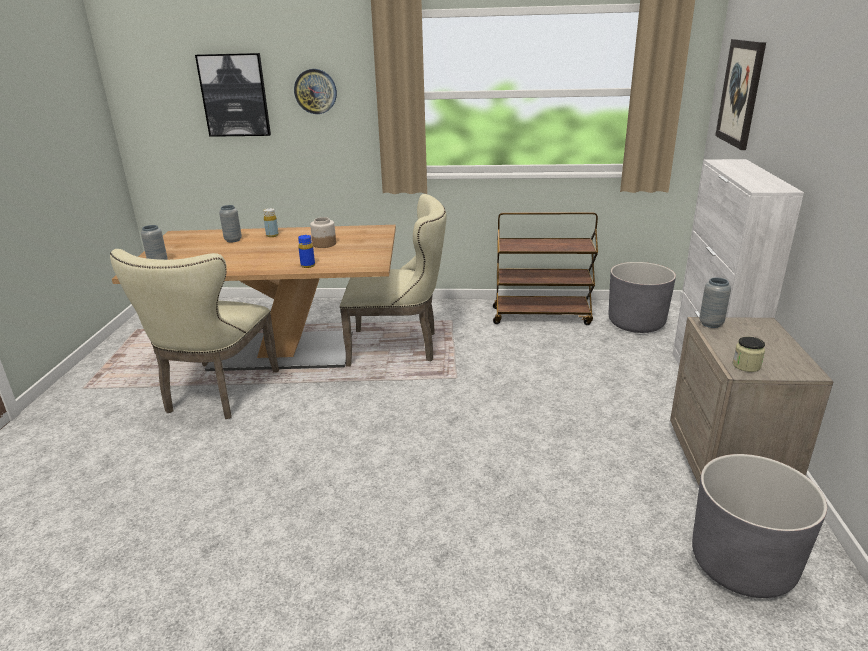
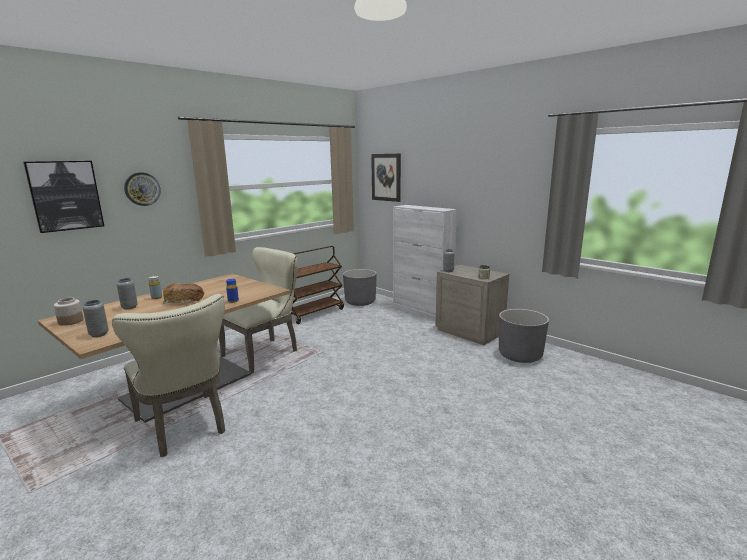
camera: 50 degrees left, 10 degrees down
(281, 246) = (183, 300): none -> bread
(324, 244) = (212, 291): jar -> jar (70, 321)

